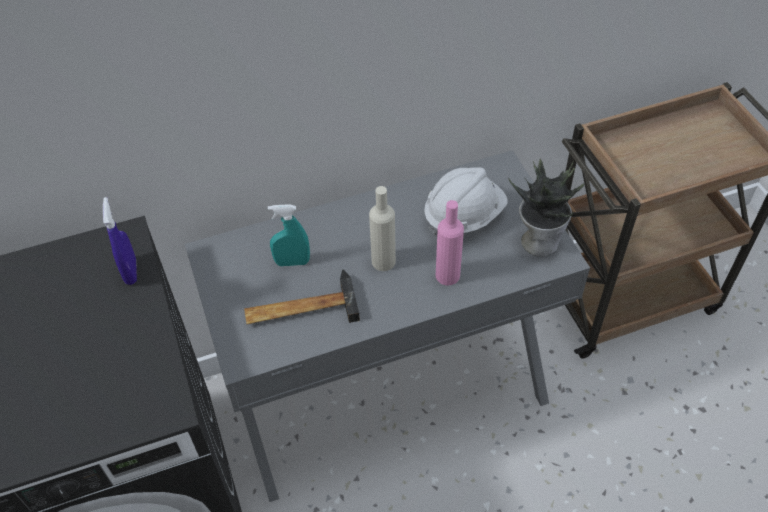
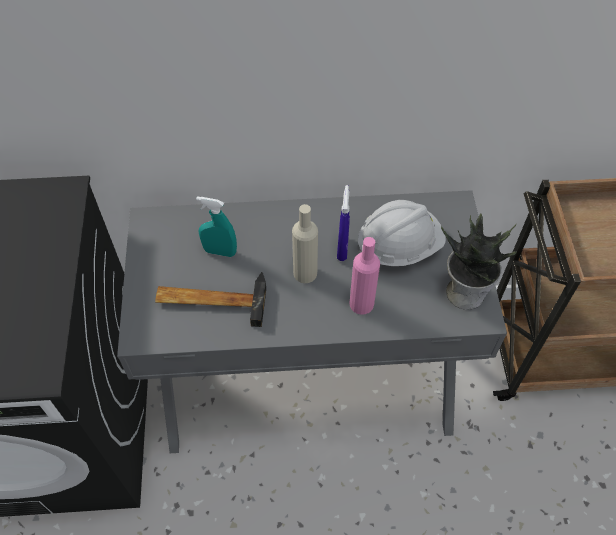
camera: 15 degrees right, 5 degrees up
(131, 271) = (56, 228): blue spray bottle -> blue spray bottle (342, 249)

